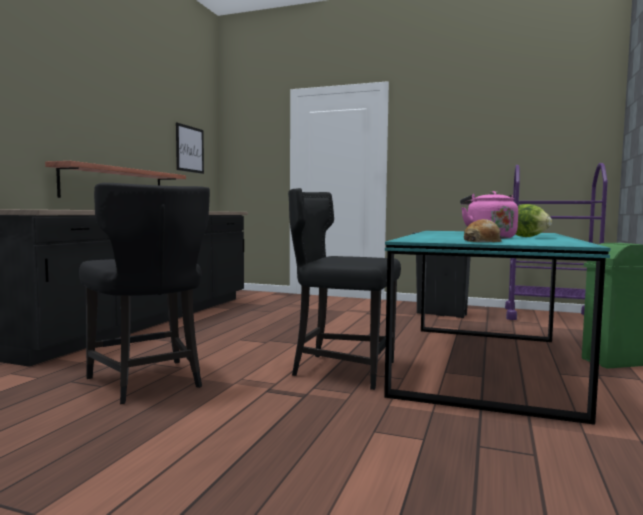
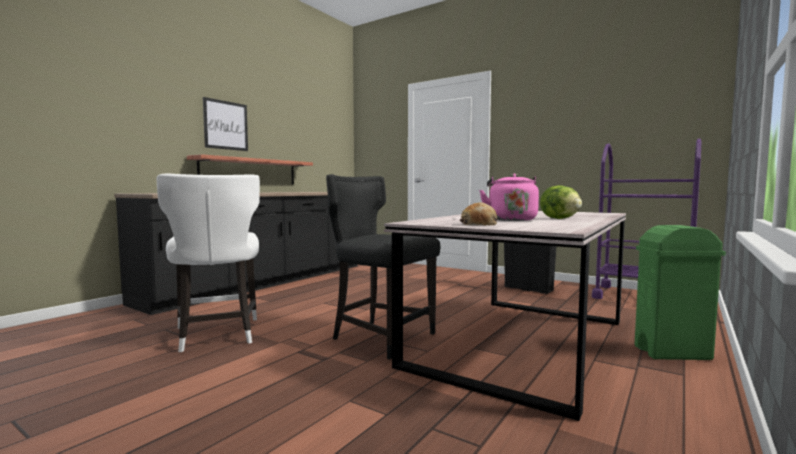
camera: 15 degrees right, 0 degrees up
(148, 382) = (217, 335): black chair -> white chair
(189, 149) = (323, 140): picture -> picture (226, 125)
(485, 363) = (524, 342): turquoise dining table -> grey dining table

